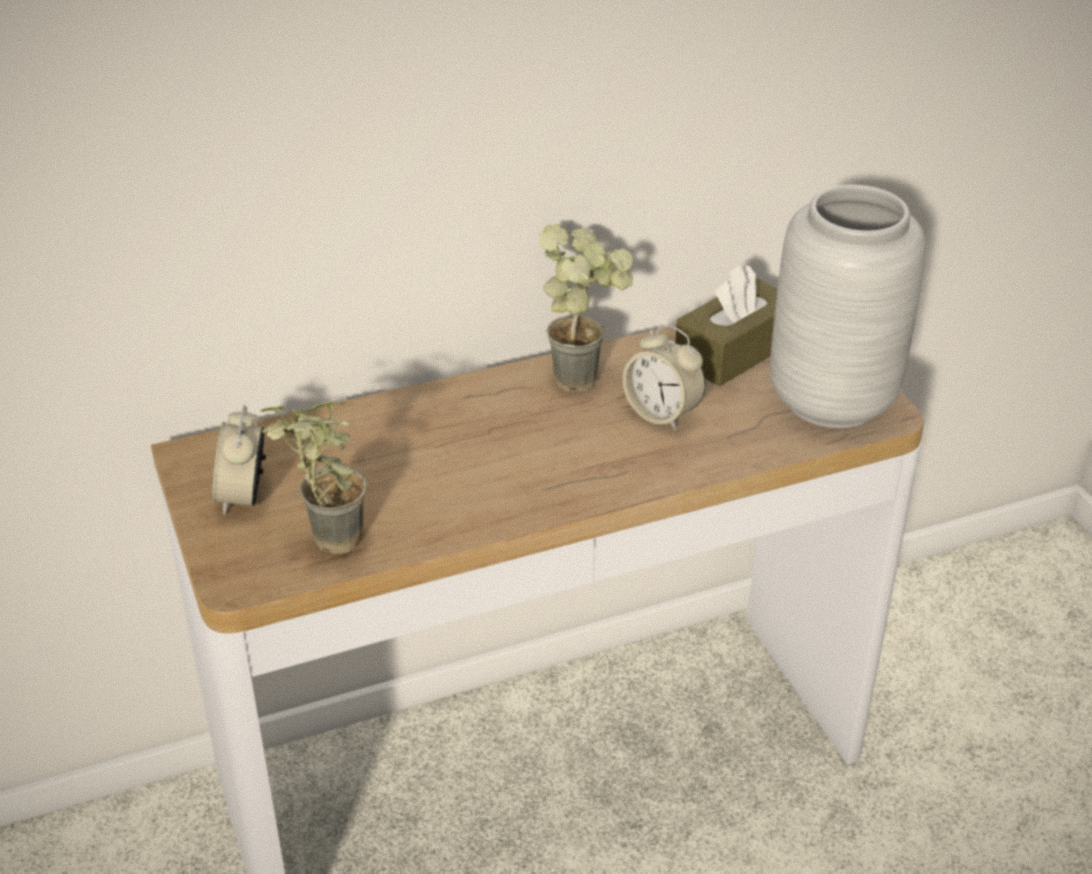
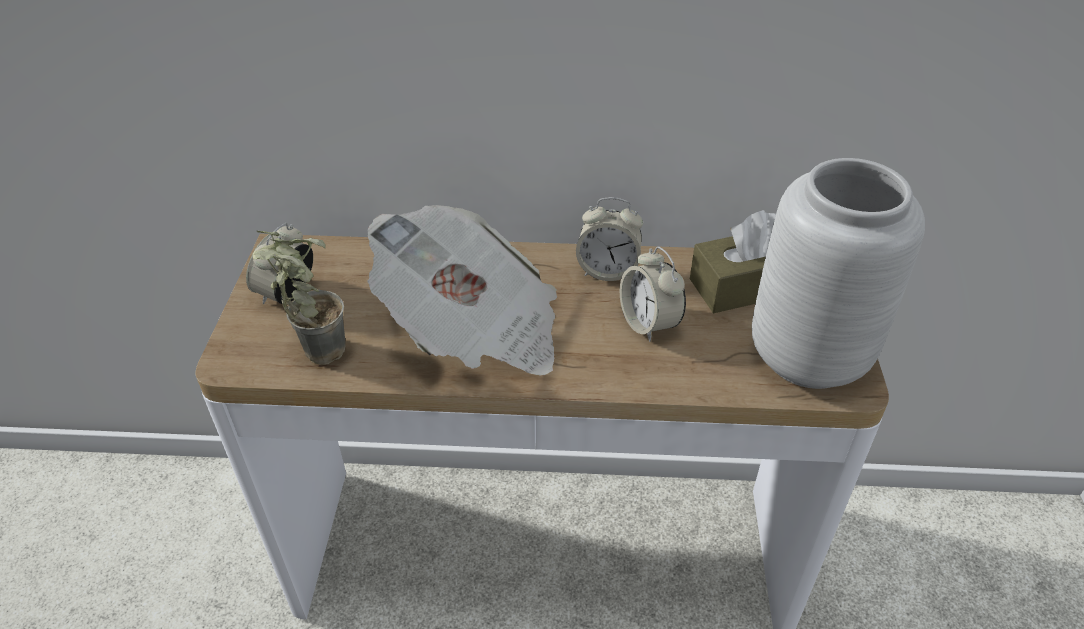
camera: 25 degrees right, 5 degrees up
(485, 470) = (474, 329): none -> newspaper
(585, 375) = (608, 271): potted plant -> alarm clock

